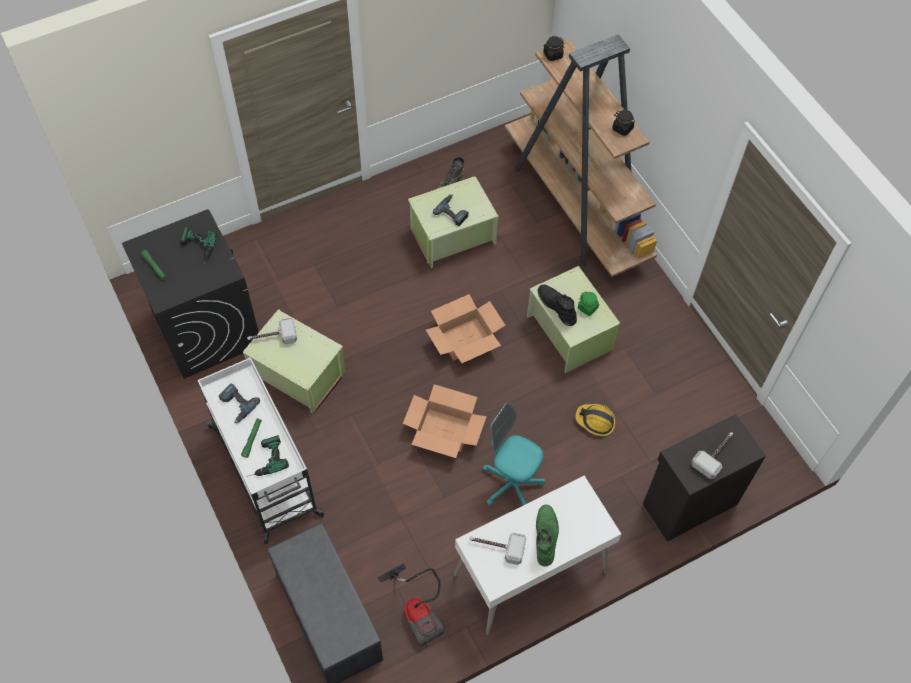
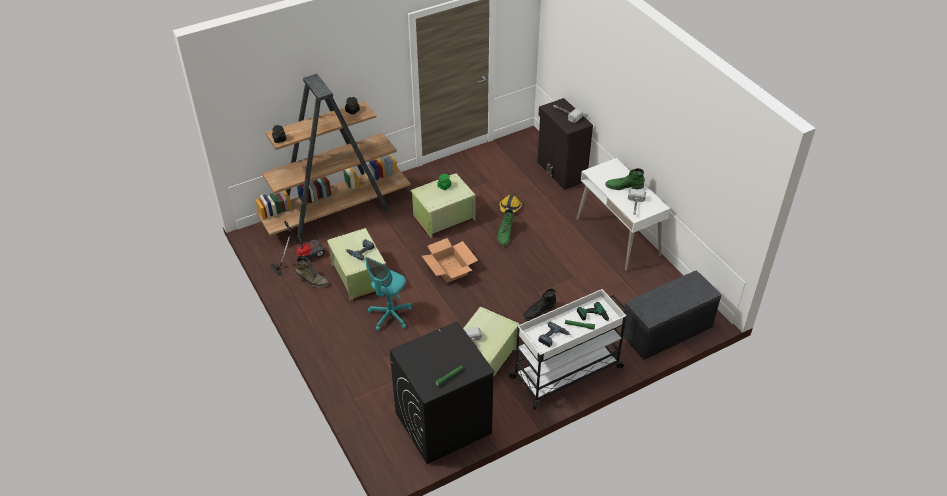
camera: 90 degrees left, 15 degrees down
(197, 248) = (430, 352): power drill -> none
(418, 611) = (652, 287): vacuum cleaner -> vacuum cleaner (302, 257)
(444, 430) = (523, 277): cardboard box -> none
(511, 484) = (559, 245): turquoise office chair -> turquoise office chair (390, 316)
(535, 411) = (505, 234): none -> green boot
(556, 306) = (443, 200): black boot -> black boot (539, 311)

